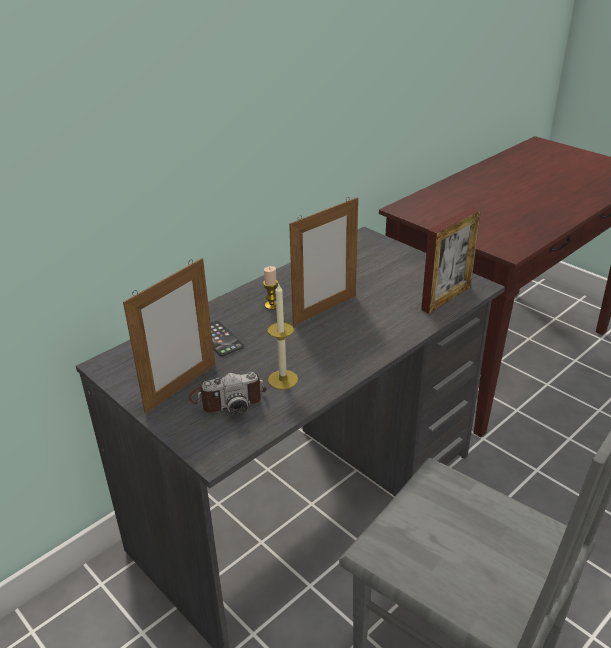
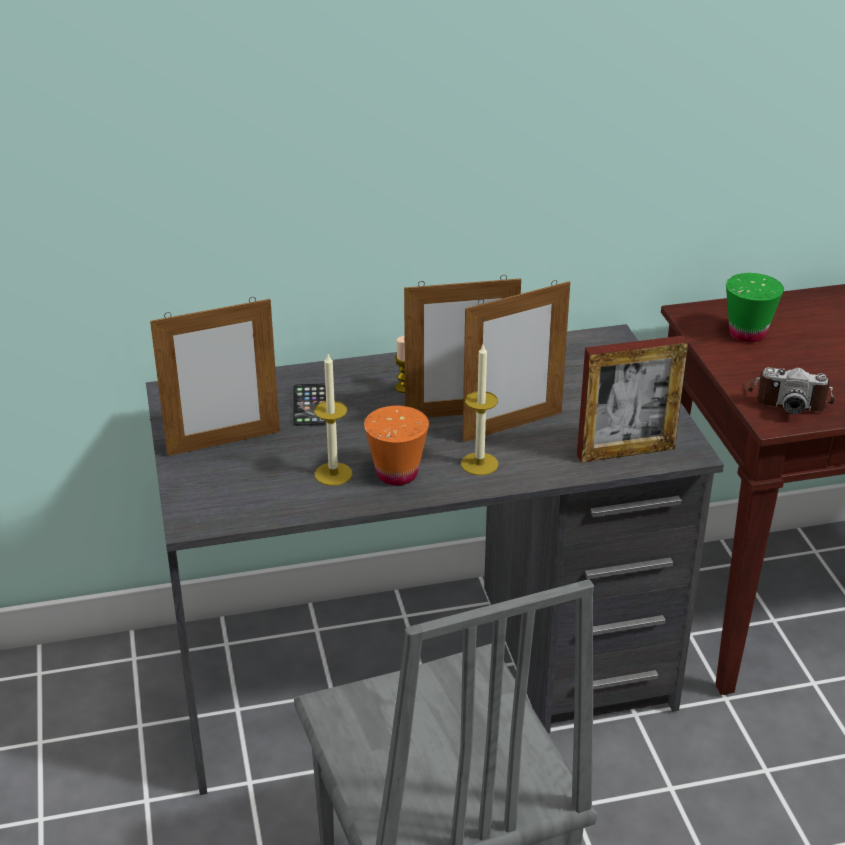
camera: 30 degrees right, 0 degrees up
(227, 398) = (258, 471): camera -> camera (787, 398)
(325, 363) = (397, 474): none -> orange cup
(365, 306) = (512, 426): none -> picture frame
(370, 337) = (479, 464): none -> candle
(442, 210) = (747, 333): none -> green cup

